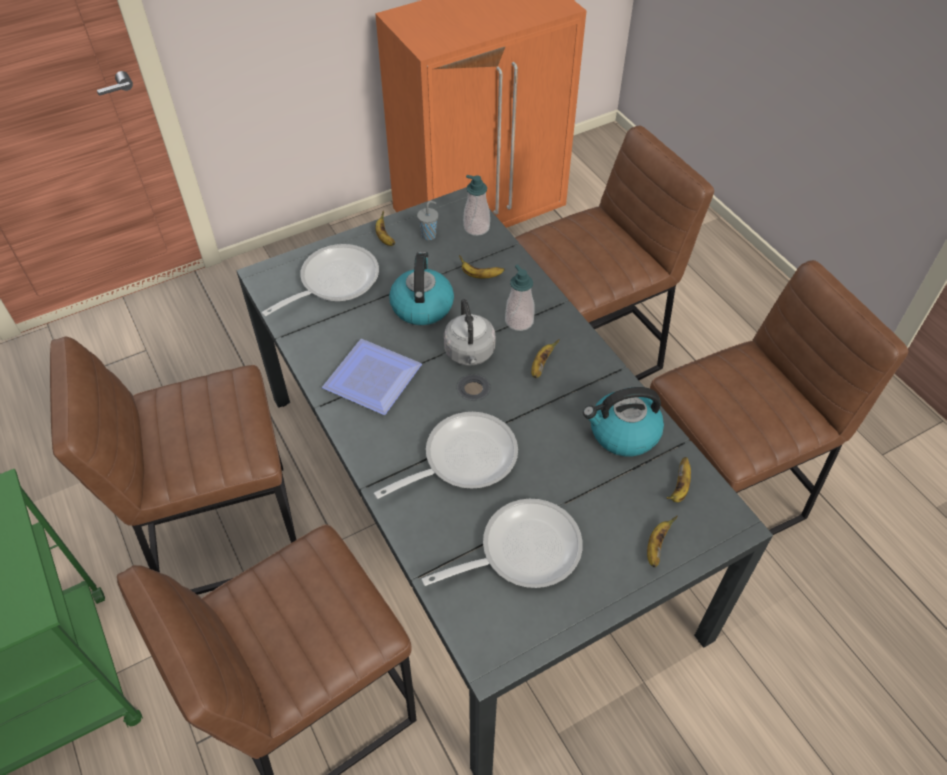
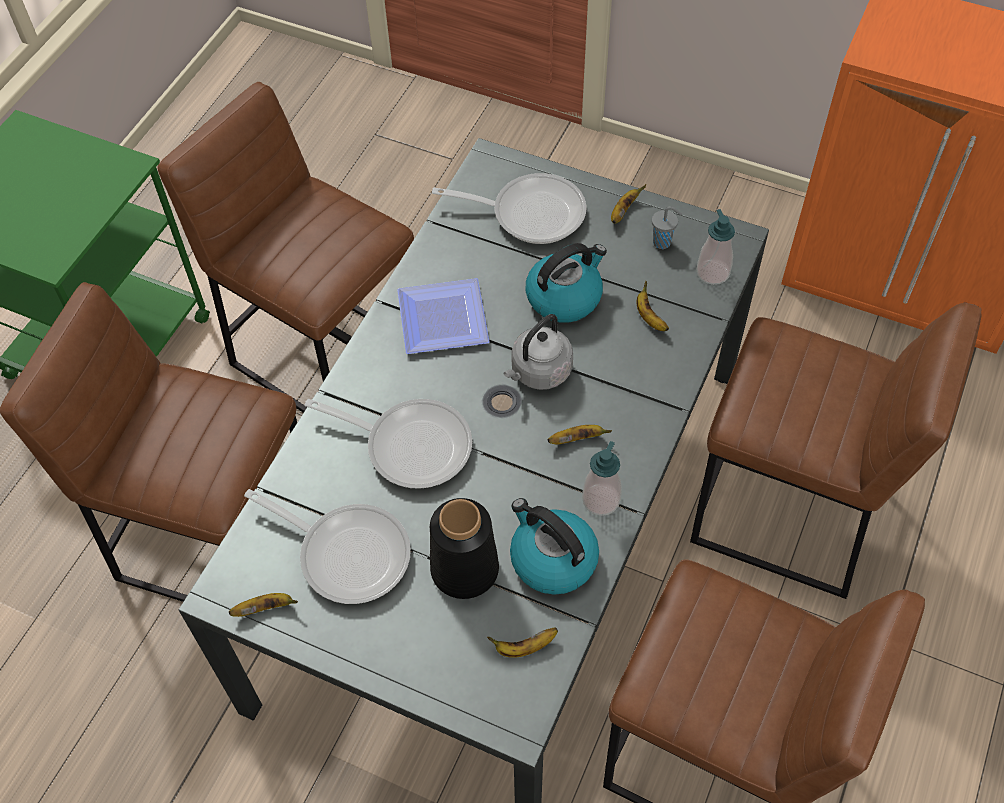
camera: 55 degrees right, 5 degrees up
(519, 321) = (618, 386): soap dispenser -> soap dispenser (601, 500)
(593, 487) = (464, 570): none -> black vase
(656, 546) = (436, 664): banana -> banana (265, 608)

